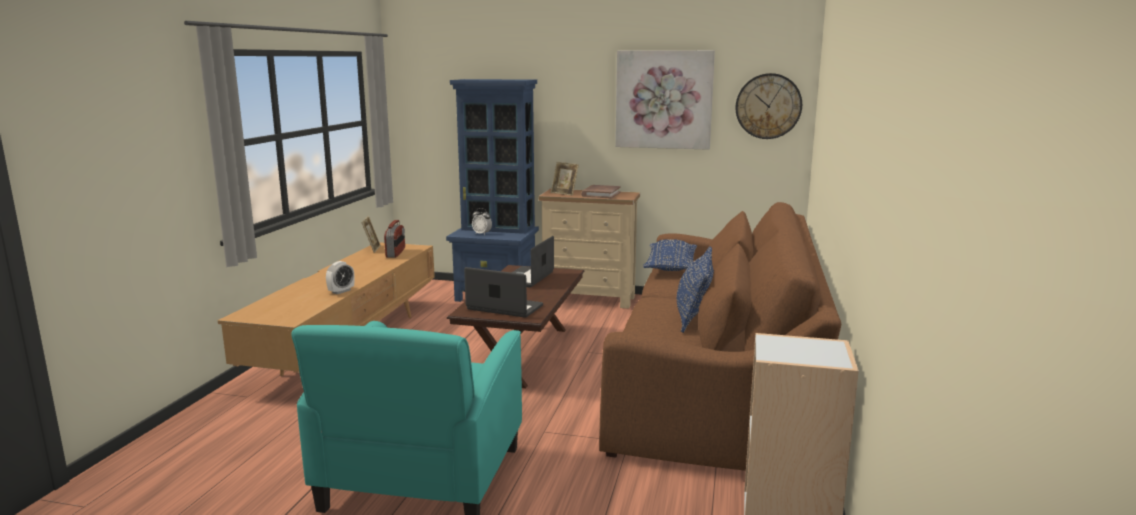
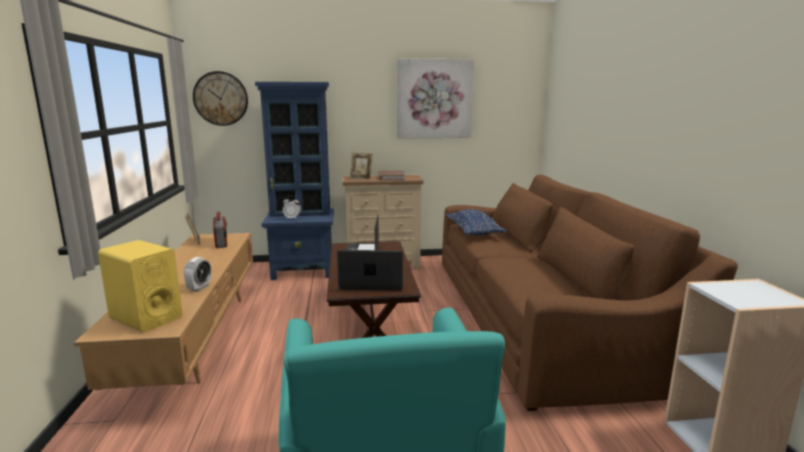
camera: 20 degrees left, 0 degrees up
(280, 309) = (145, 317): none -> yellow speaker
(694, 314) = (546, 269): blue pillow -> none
(768, 106) = (512, 103): wall clock -> wall clock (221, 98)

